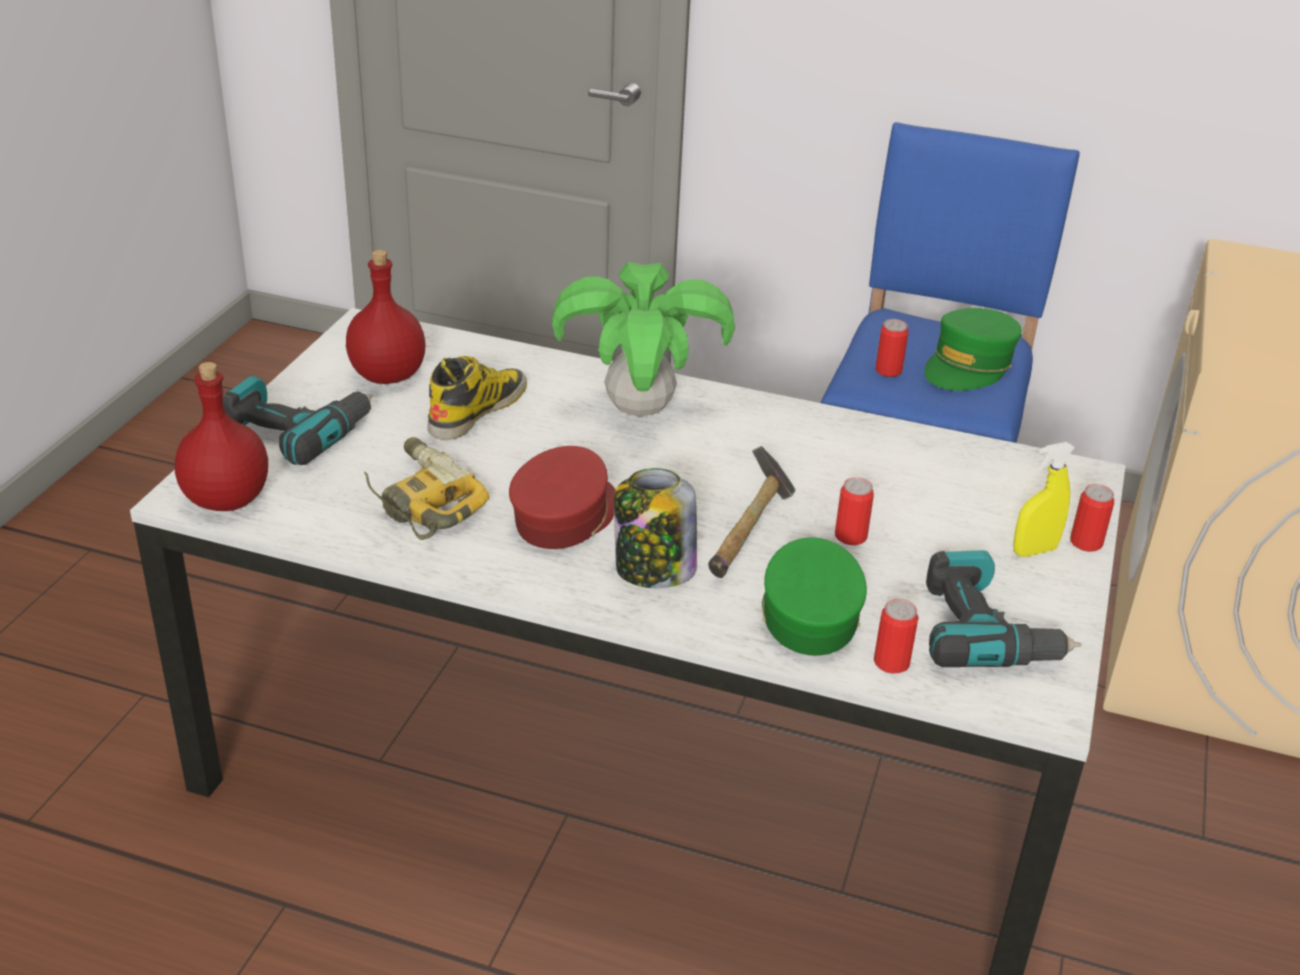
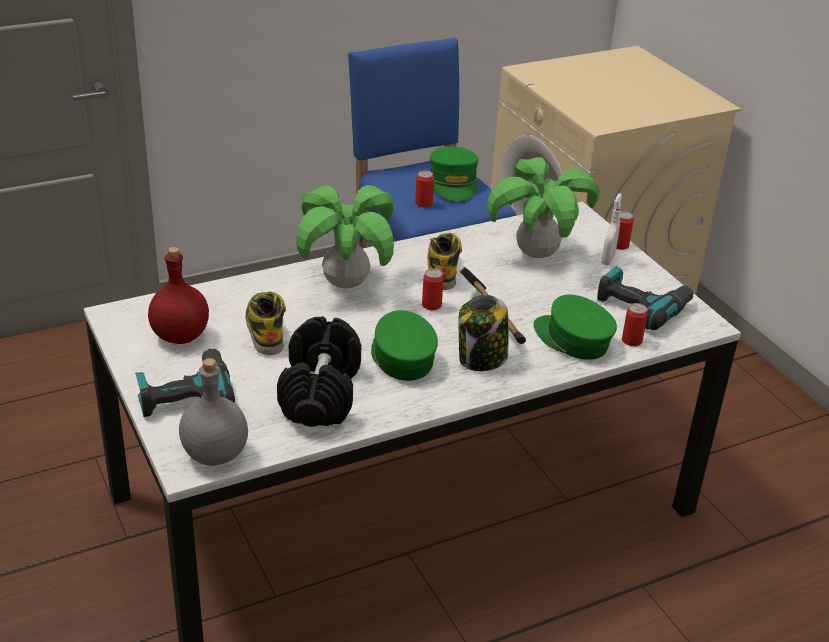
camera: 45 degrees left, 0 degrees up
(228, 500) = (216, 454): red bottle -> grey bottle
(419, 501) = (319, 392): power drill -> black dumbbell
(565, 516) = (401, 357): red cap -> green cap
(785, 448) = (443, 267): none -> boot
(850, 536) = (533, 294): can -> can (431, 305)
(938, 493) = (536, 254): none -> potted plant
(1034, 551) = (608, 260): yellow spray bottle -> white spray bottle

